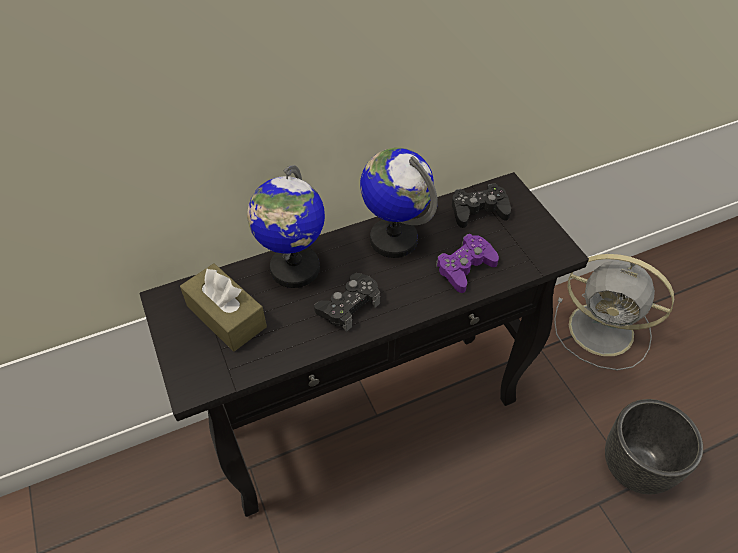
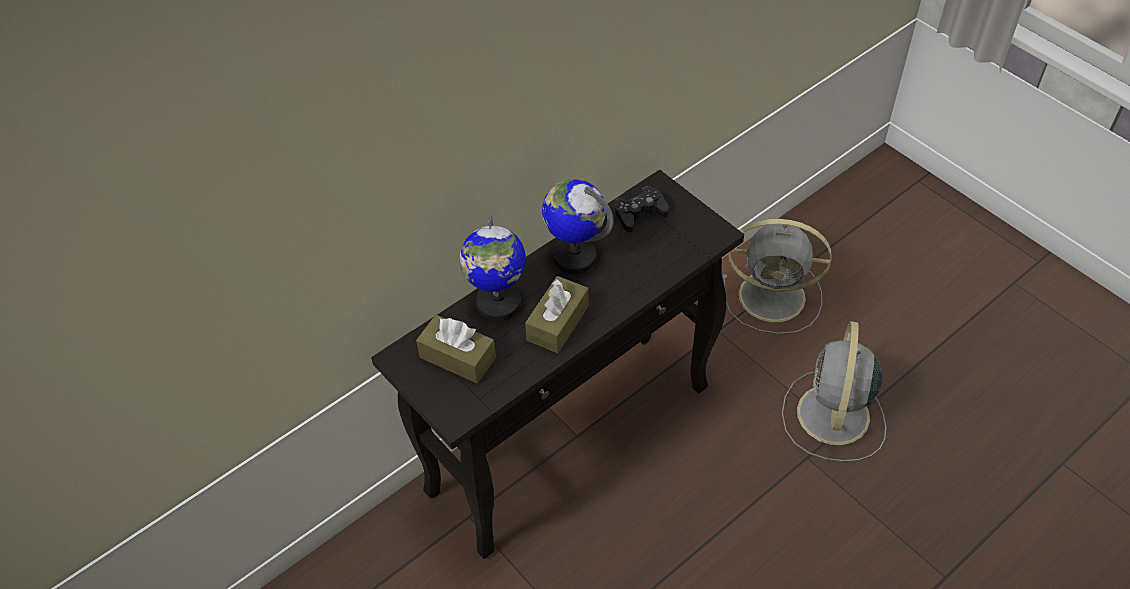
camera: 15 degrees left, 0 degrees up
(348, 306) = (557, 323): black game controller -> brown tissue box
(465, 267) = (644, 267): purple game controller -> none
(635, 468) = (832, 417): black planter -> grey fan

